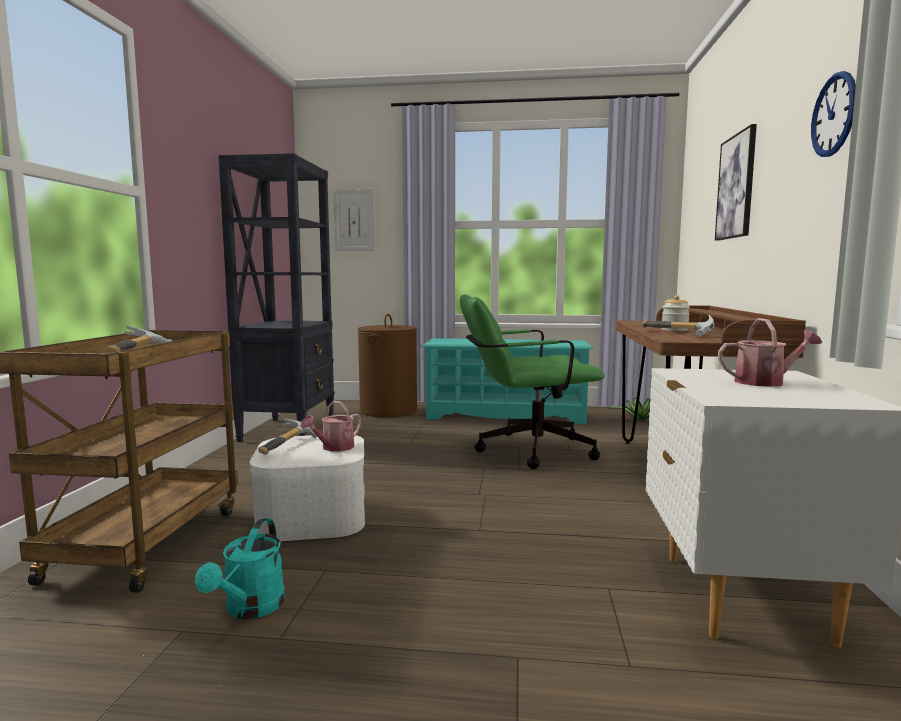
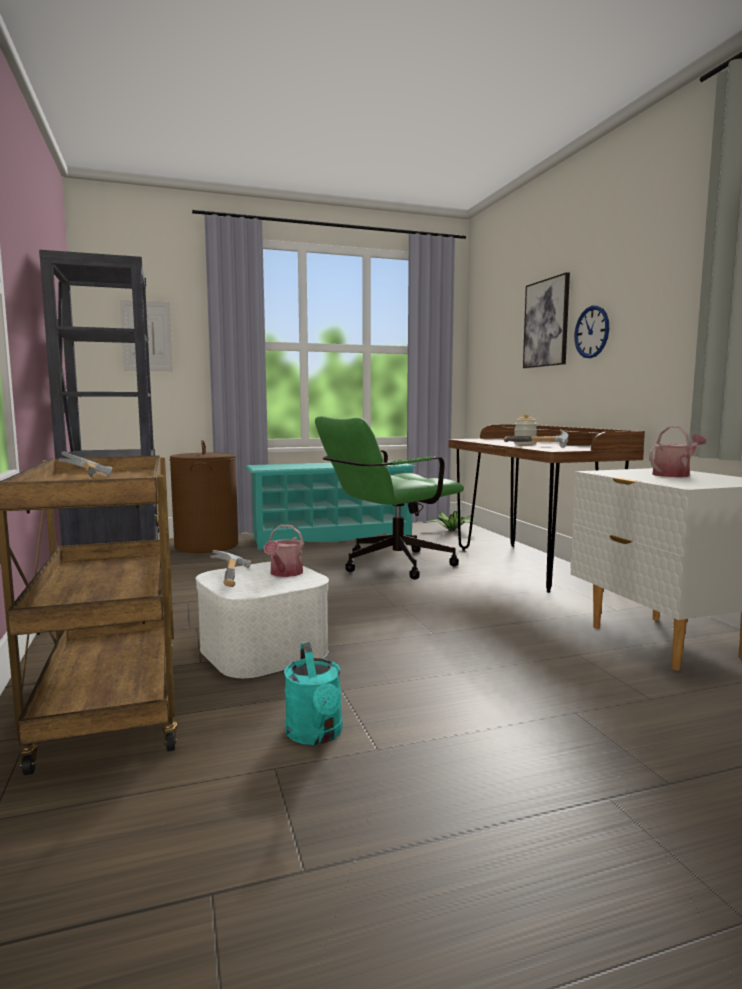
camera: 25 degrees left, 0 degrees up
(834, 115) = (663, 273): wall clock -> wall clock (592, 332)

